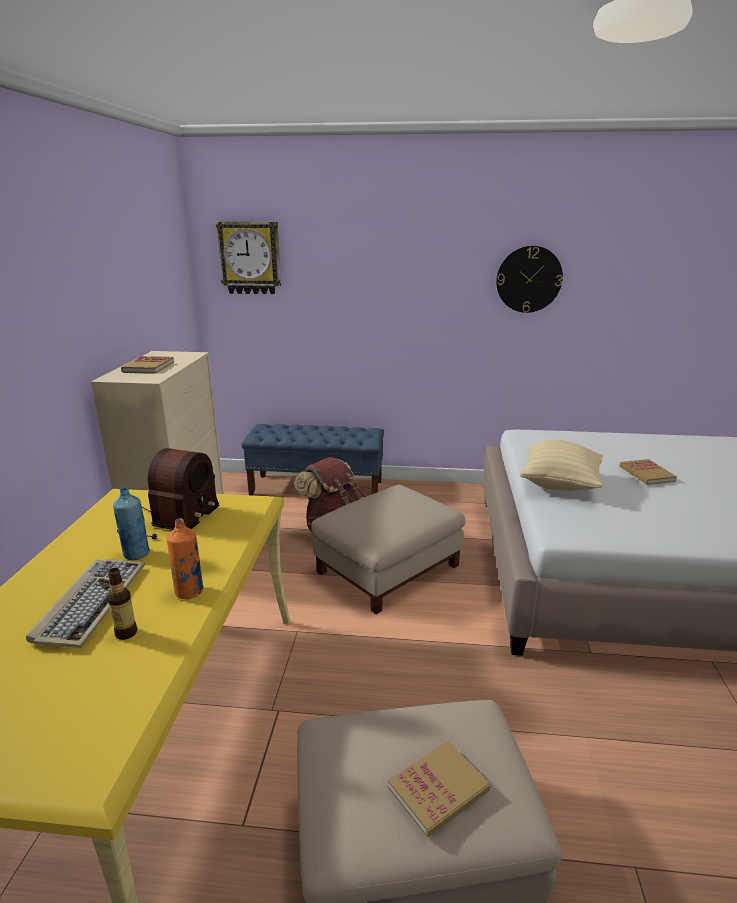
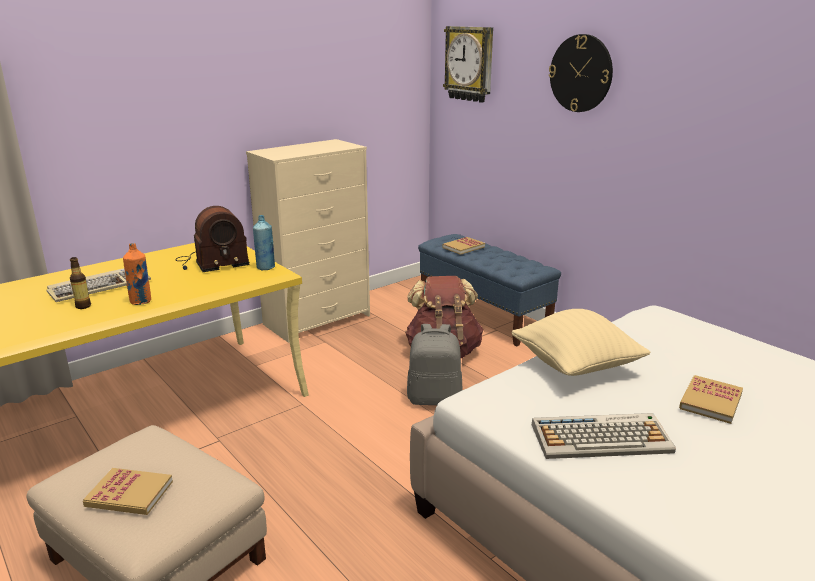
camera: 45 degrees right, 0 degrees up
(136, 554) = (162, 273): blue bottle -> blue bottle (265, 267)
(148, 367) = (299, 149): book -> book (463, 247)
(388, 568) = (434, 398): beige ottoman -> grey backpack
(528, 279) = (743, 114): wall clock -> wall clock (581, 73)
(655, 519) = (601, 438): none -> keyboard

